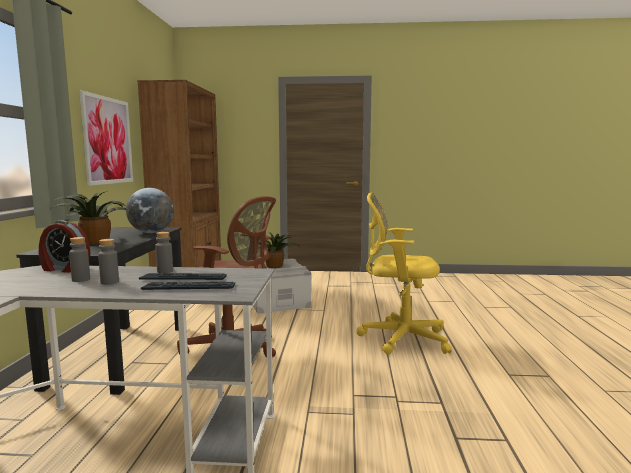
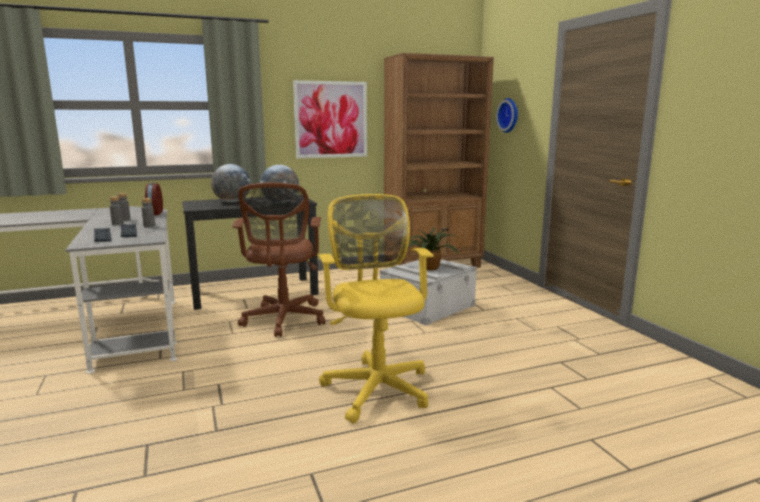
camera: 65 degrees right, 5 degrees up
(95, 241) = (232, 202): potted plant -> globe
(227, 143) = (509, 115): none -> wall clock

